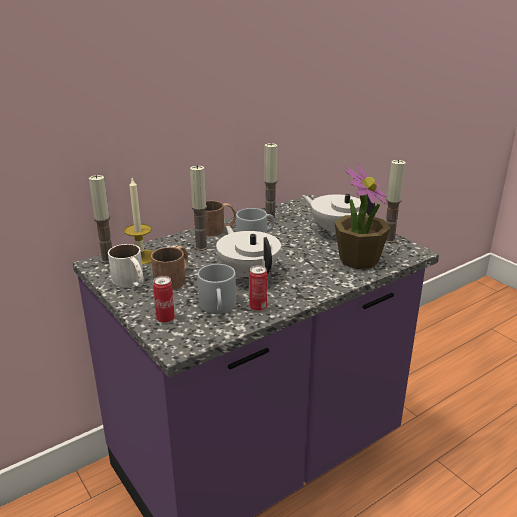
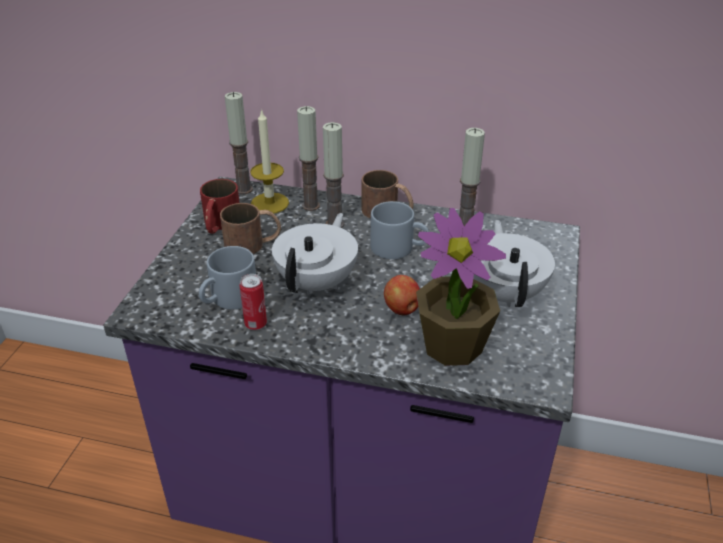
camera: 50 degrees right, 10 degrees up
(131, 282) = (219, 224): white mug -> red mug
(165, 319) = (176, 280): can -> none
(311, 260) = (402, 309): none -> apple
(389, 239) = (544, 346): candle -> candle (310, 205)

